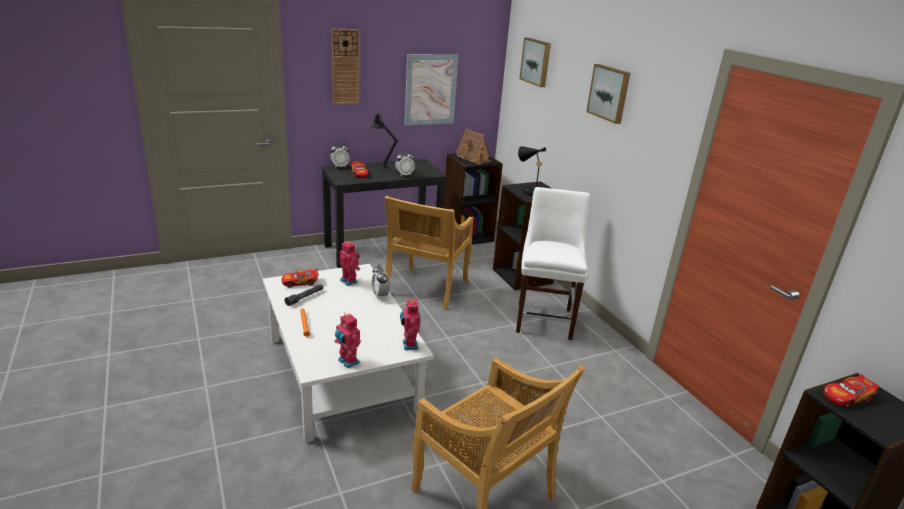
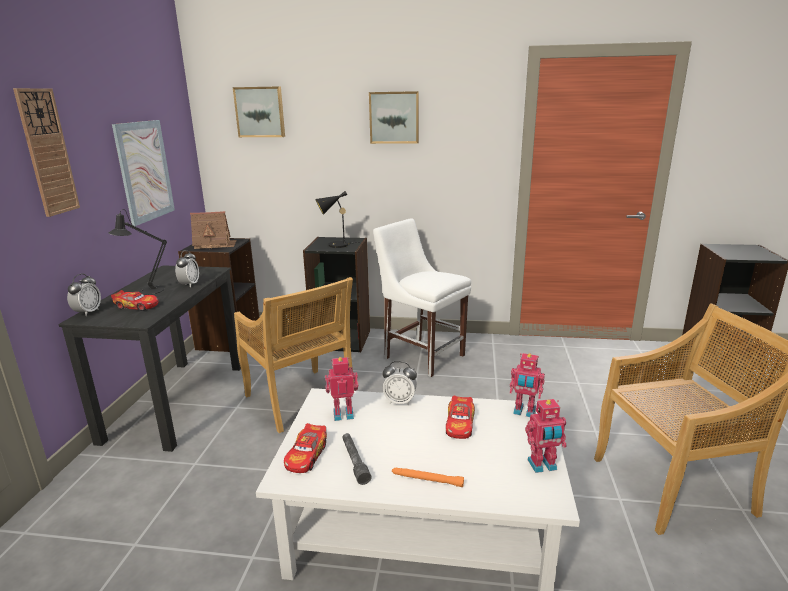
camera: 55 degrees left, 5 degrees down
(846, 397) = (732, 253): toy car -> toy car (460, 424)

